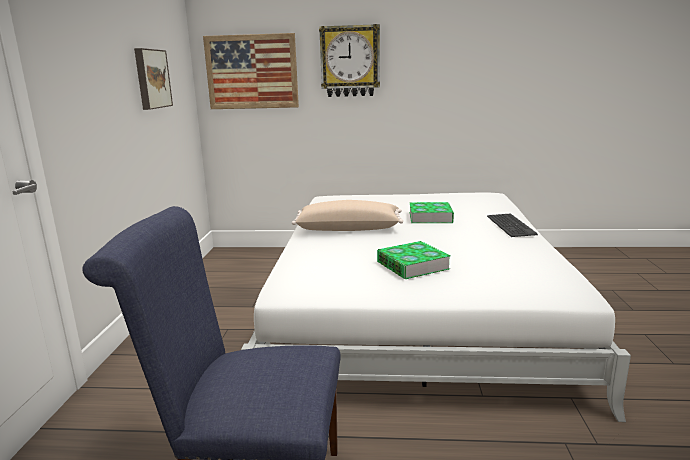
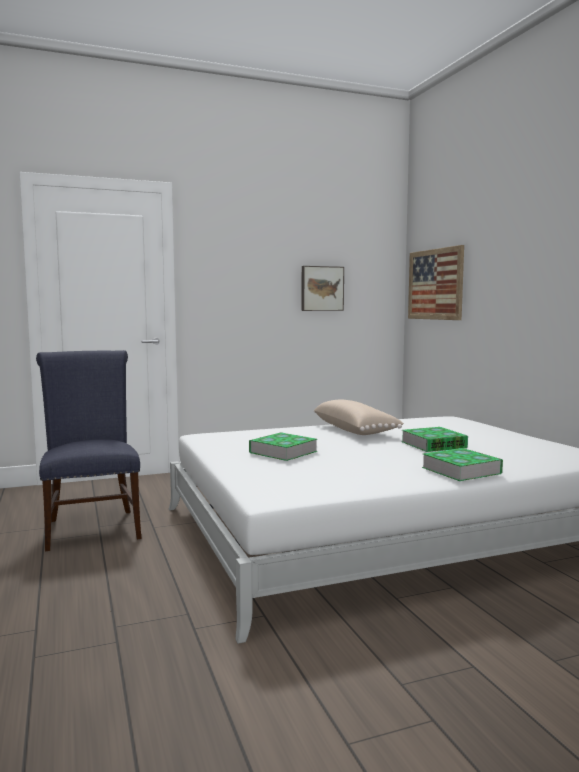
camera: 65 degrees right, 10 degrees down
(350, 61) = (501, 272): wall clock -> none
(509, 225) = (461, 470): keyboard -> book

